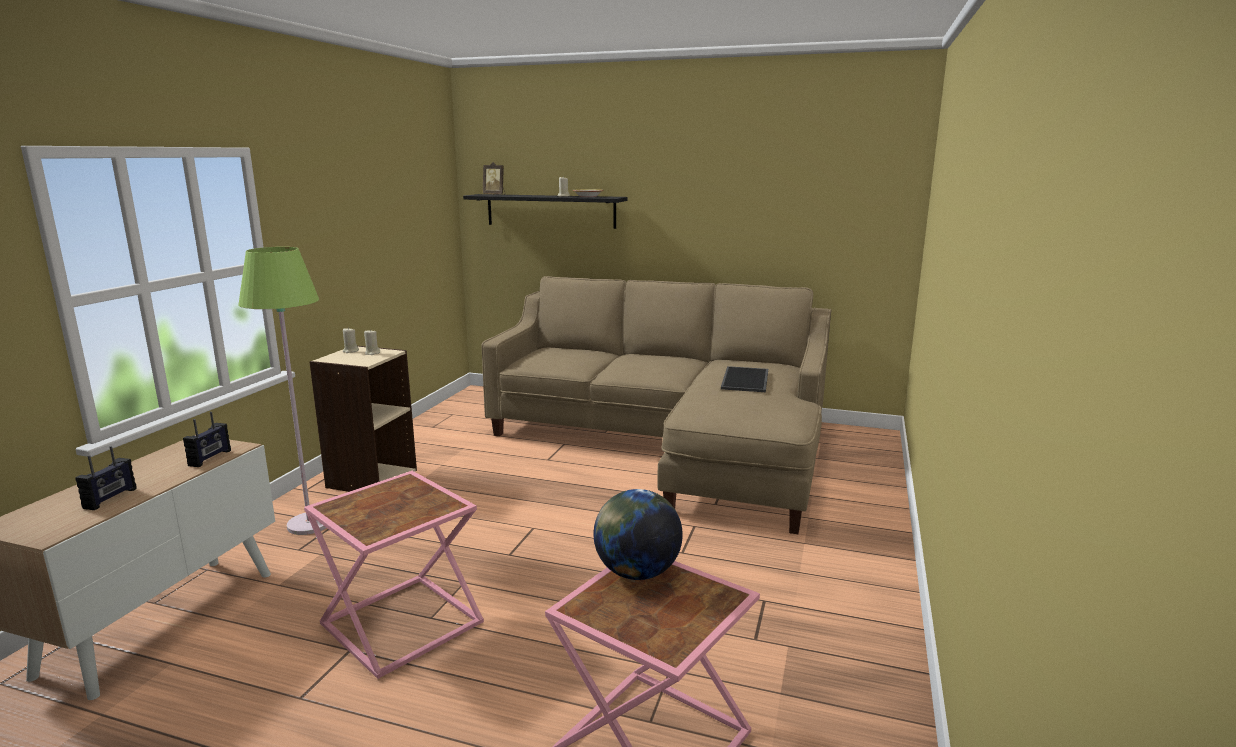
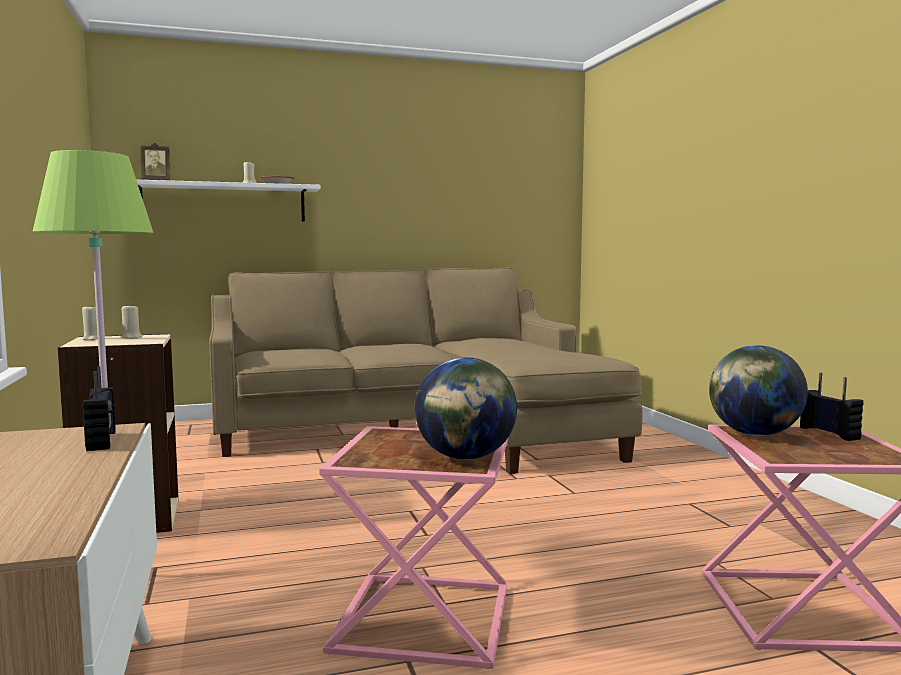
camera: 35 degrees left, 10 degrees down
(111, 498) = (42, 494): radio -> radio (829, 433)
(389, 525) = (465, 457): none -> globe
(550, 211) = (224, 202): black shelf -> white shelf
(746, 380) = (513, 343): tray -> none

